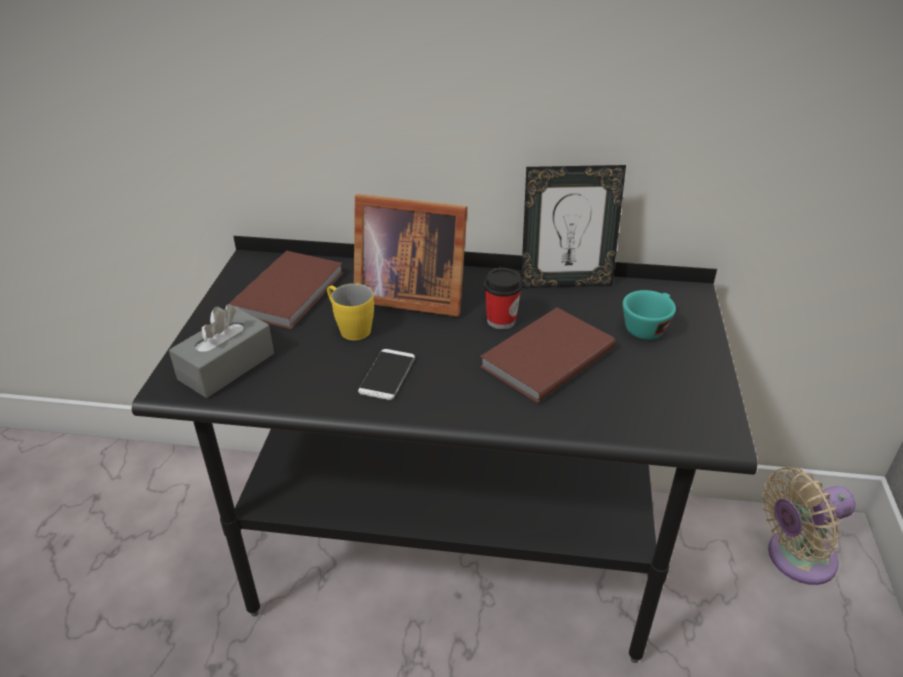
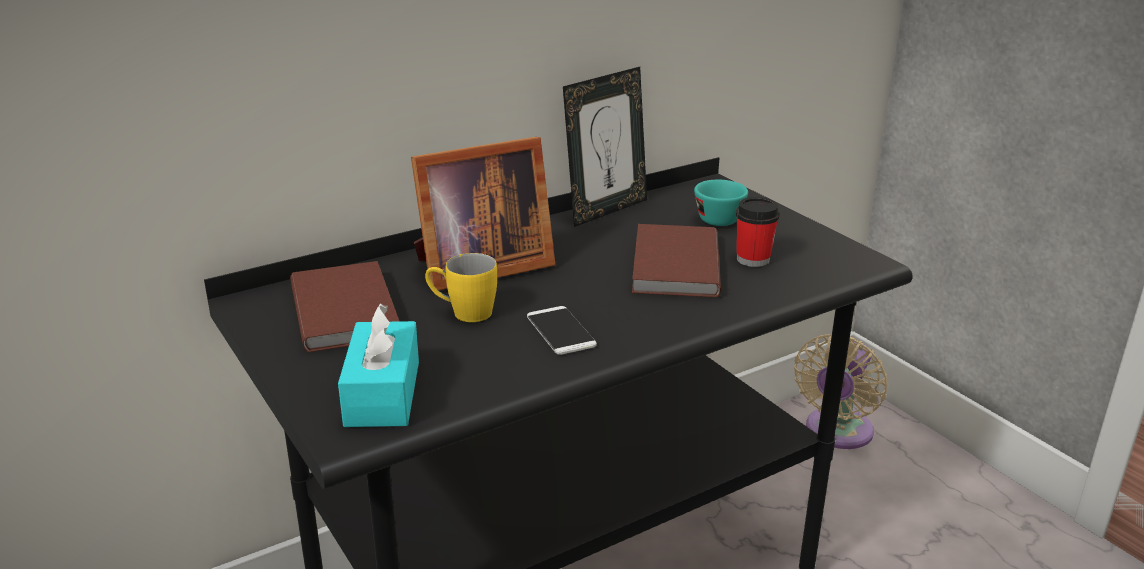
camera: 40 degrees left, 10 degrees down
(226, 366) = (382, 393): grey tissue box -> turquoise tissue box
(501, 320) = (596, 255): cup -> cup (753, 259)

